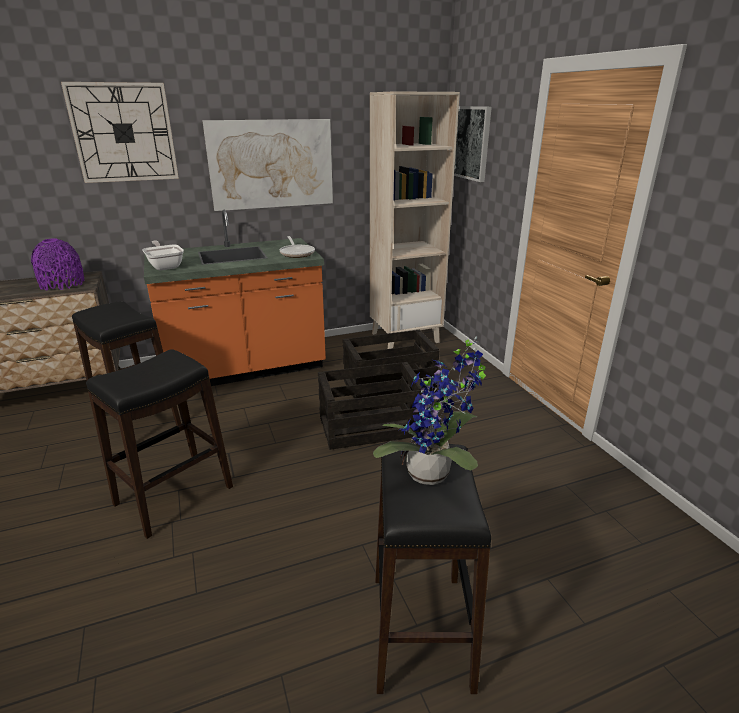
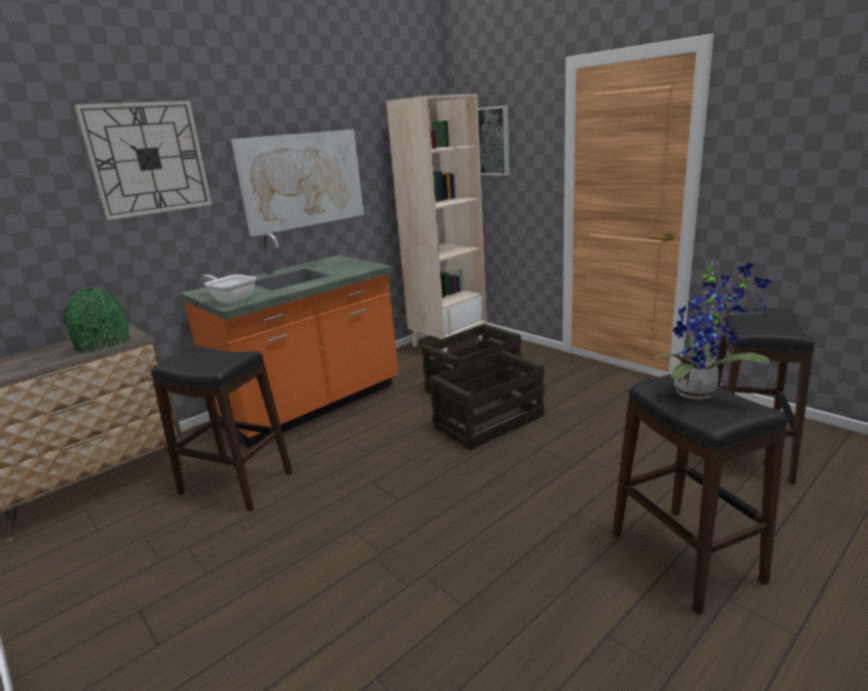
camera: 20 degrees left, 5 degrees down
(62, 284) = (103, 343): purple vase -> green vase
(174, 495) = (352, 534): black stool -> black stool (746, 453)
(297, 253) = (357, 266): frying pan -> none

